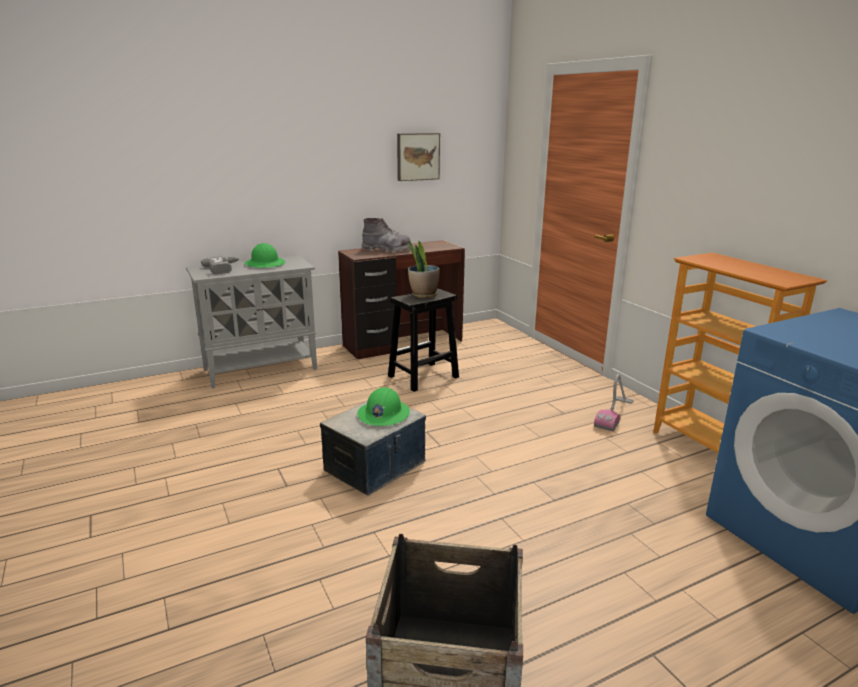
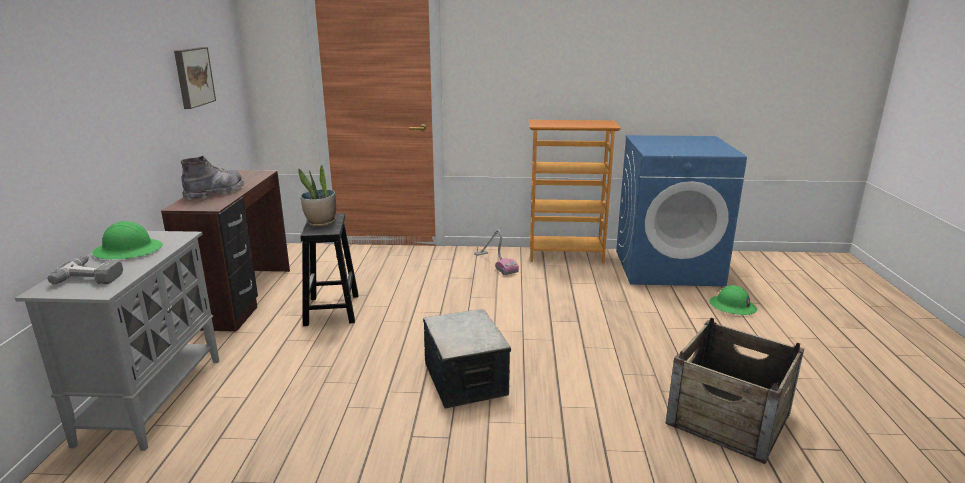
camera: 60 degrees left, 0 degrees up
(383, 414) = (463, 325): green hard hat -> green hard hat (732, 306)

